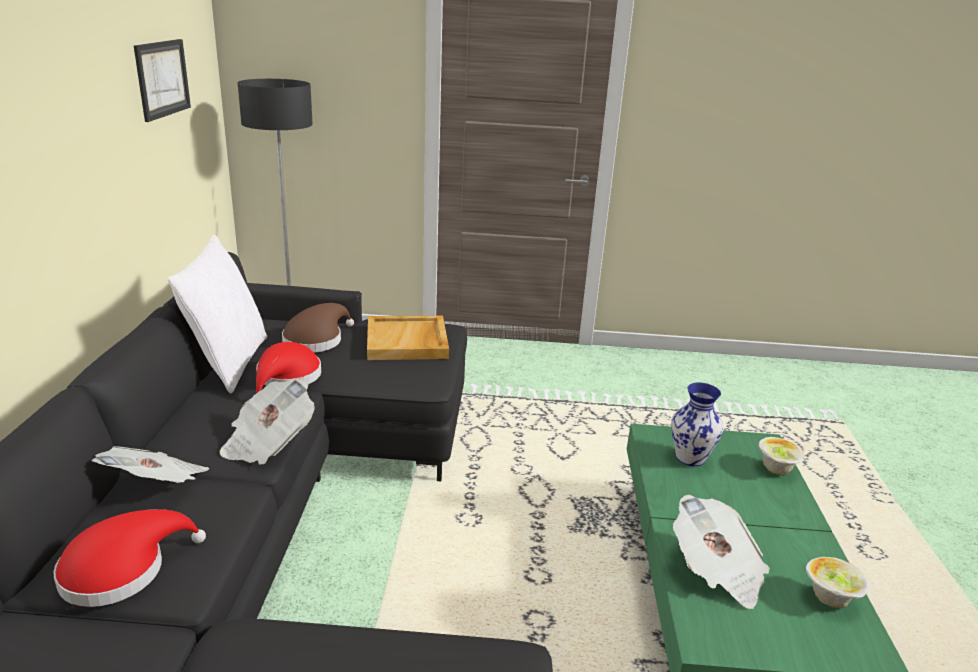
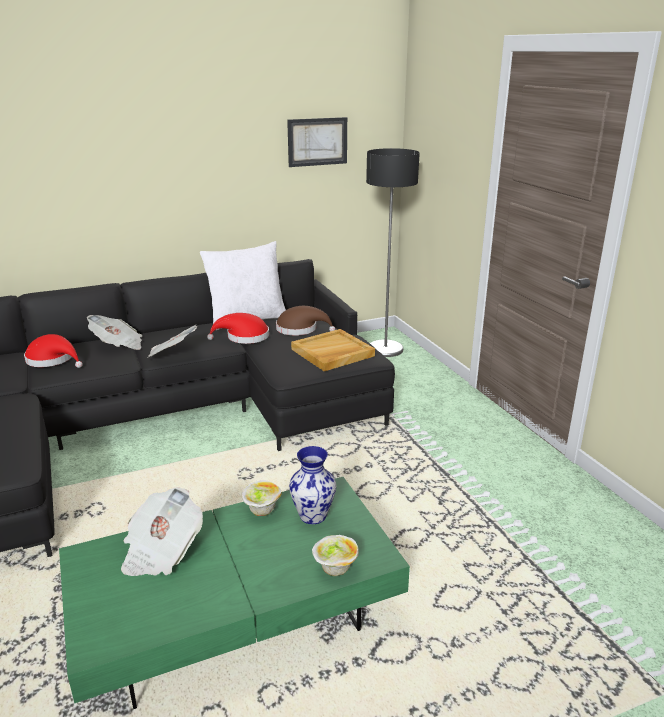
camera: 65 degrees right, 0 degrees up
(830, 600) = (152, 618): bowl -> bowl (261, 511)

